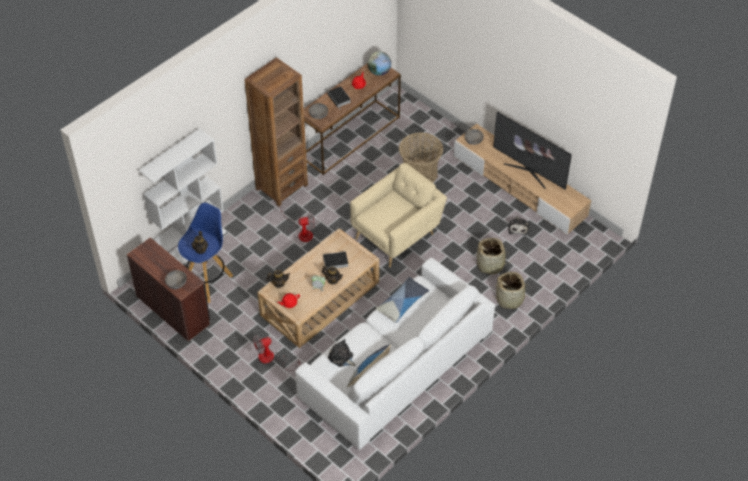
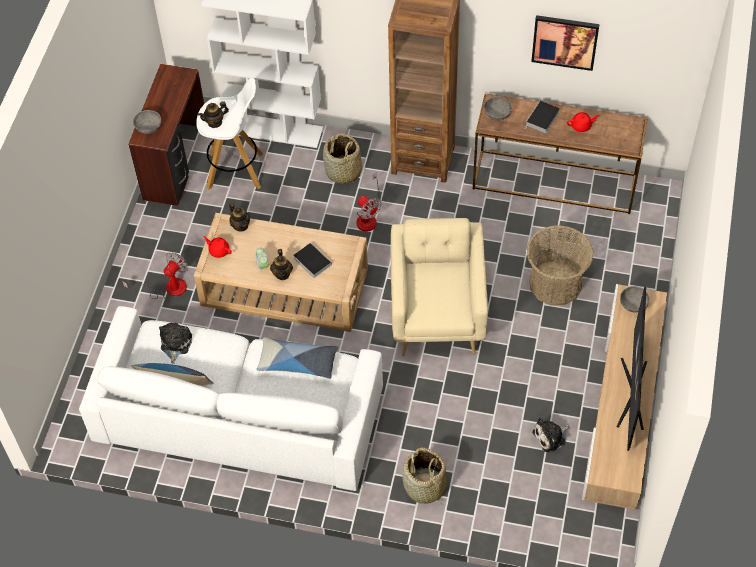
camera: 60 degrees right, 5 degrees up
(208, 281) = (236, 170): blue stool -> white stool
(271, 359) = (168, 288): fan -> fan turned 90 degrees clockwise
(330, 42) = (565, 41): none -> picture
(379, 72) = (622, 133): globe -> none
(397, 235) = (438, 312): beige armchair -> beige armchair turned 105 degrees counterclockwise
(490, 265) = (464, 437): basket -> basket (343, 172)

